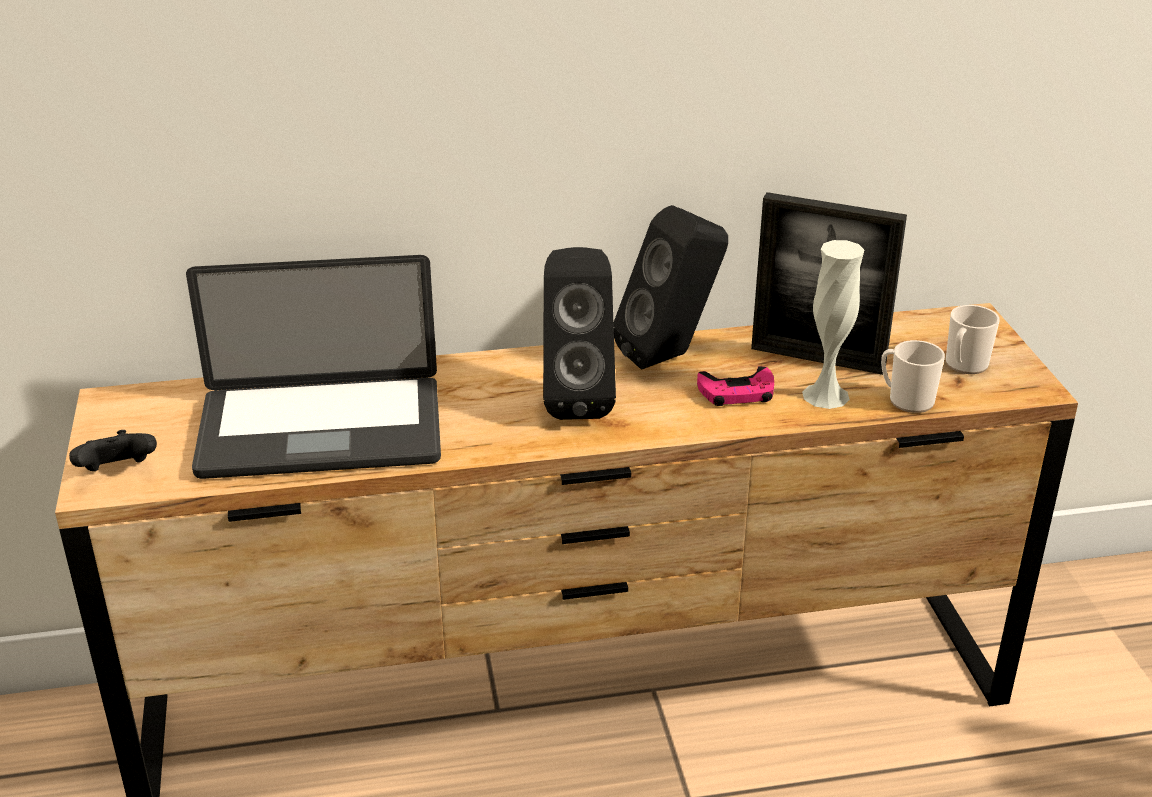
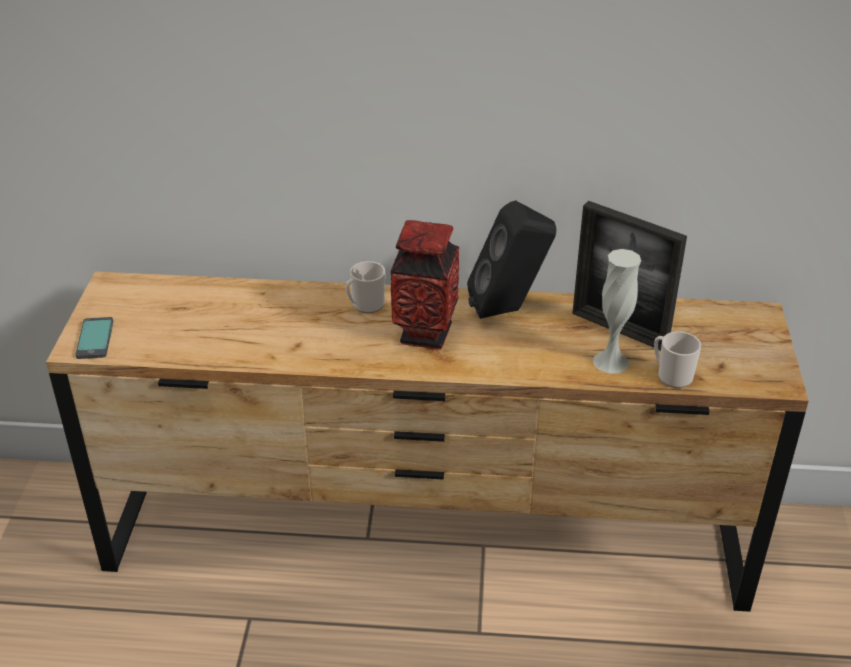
camera: 15 degrees right, 5 degrees up
(118, 472) = (95, 339): black game controller -> phone
(321, 431) = (238, 330): laptop -> none
(577, 399) = (425, 334): black speaker -> vase
(737, 393) = (544, 348): pink game controller -> none
(964, 365) = (731, 354): mug -> mug (365, 305)

